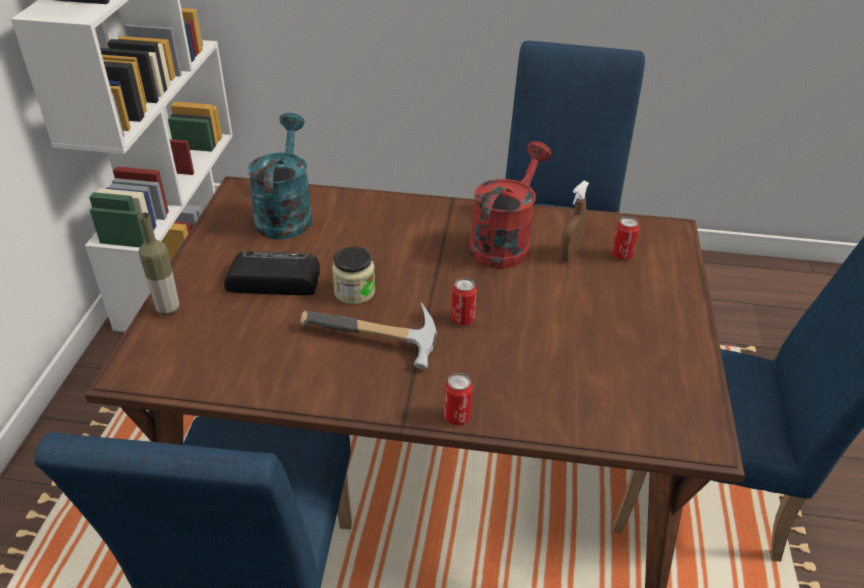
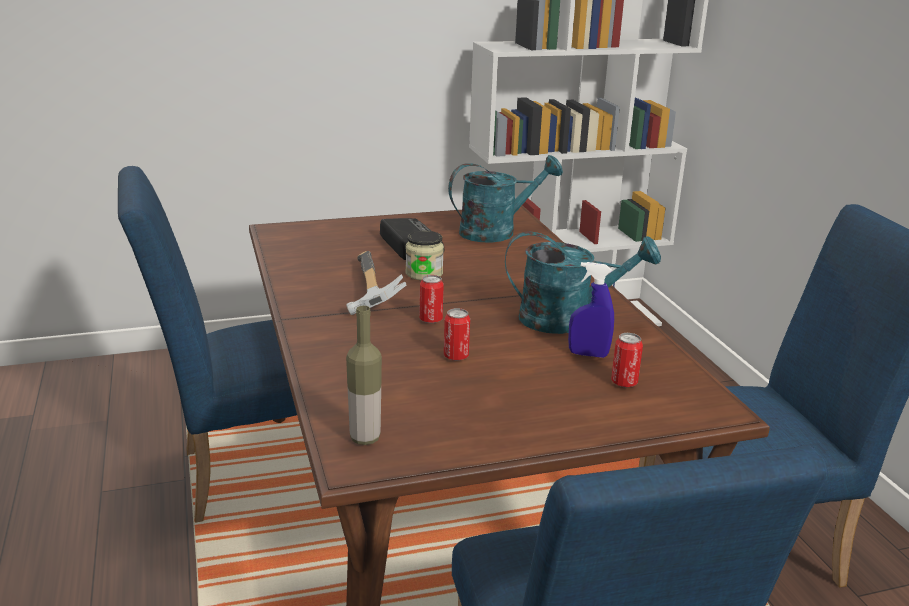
camera: 65 degrees right, 15 degrees down
(168, 309) = (345, 223): bottle -> bottle (365, 438)
(457, 417) = (304, 337): can -> can (456, 356)
(504, 242) = (568, 319): red watering can -> turquoise watering can
(570, 255) = (588, 354): brown spray bottle -> blue spray bottle

